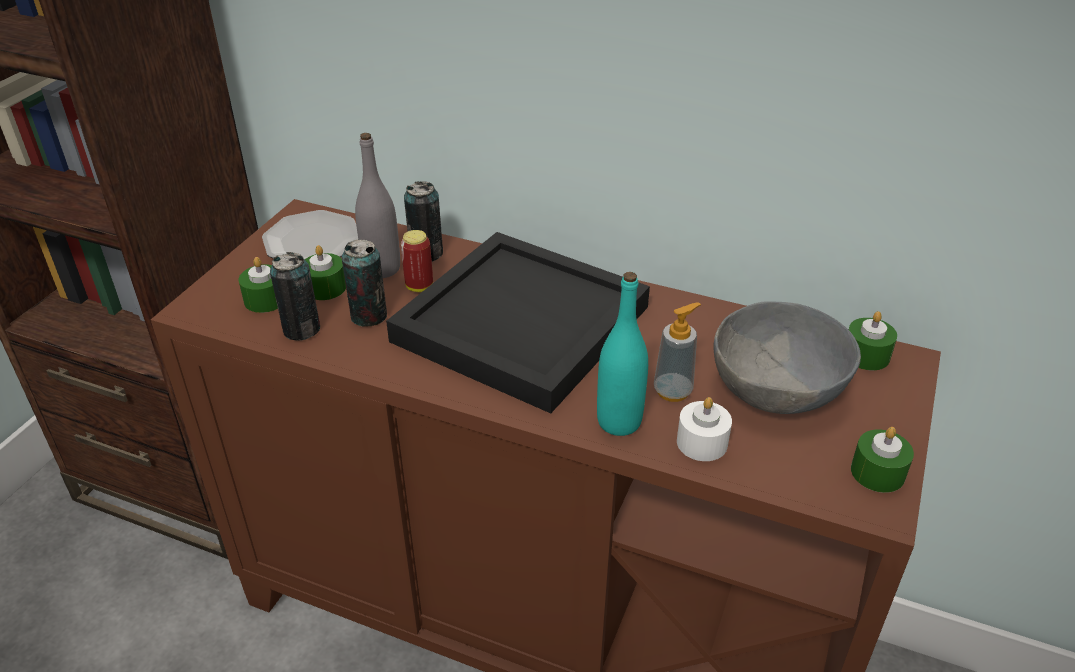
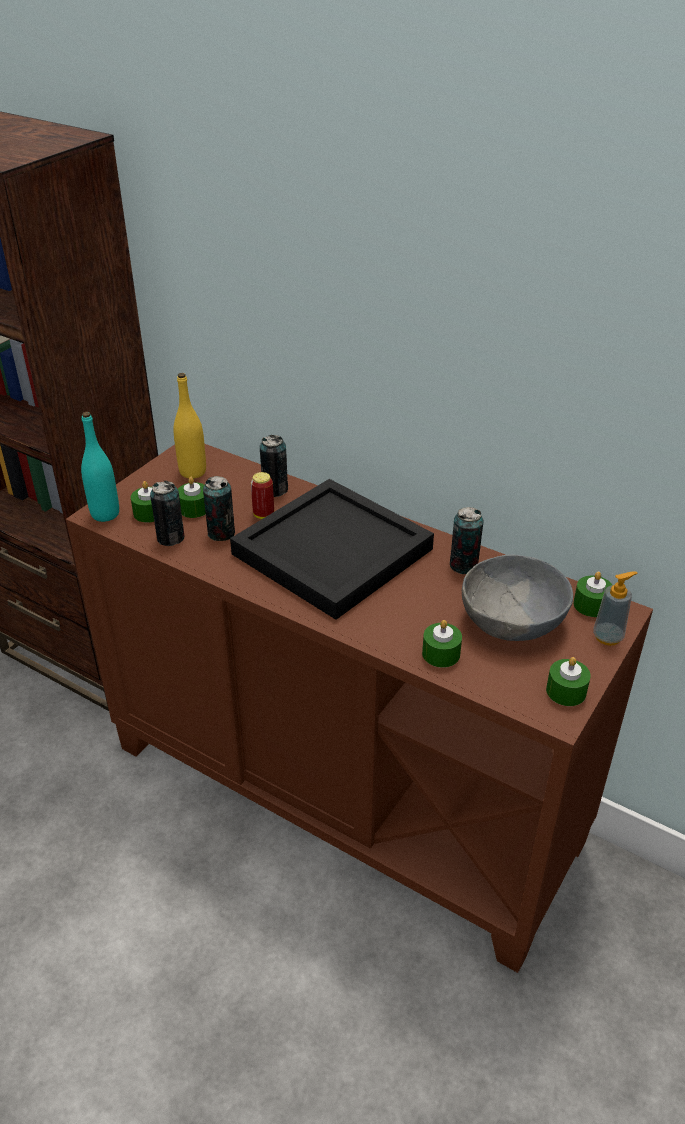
camera: 10 degrees right, 0 degrees up
(313, 241) = (193, 472): plate -> yellow bottle
(382, 269) = (239, 498): grey bottle -> none
(619, 422) = (384, 631): turquoise bottle -> turquoise bottle (105, 514)
(673, 391) = (431, 614): soap dispenser -> soap dispenser (608, 637)
(693, 323) = (463, 566): none -> can
(702, 442) = (441, 654): white candle -> green candle

